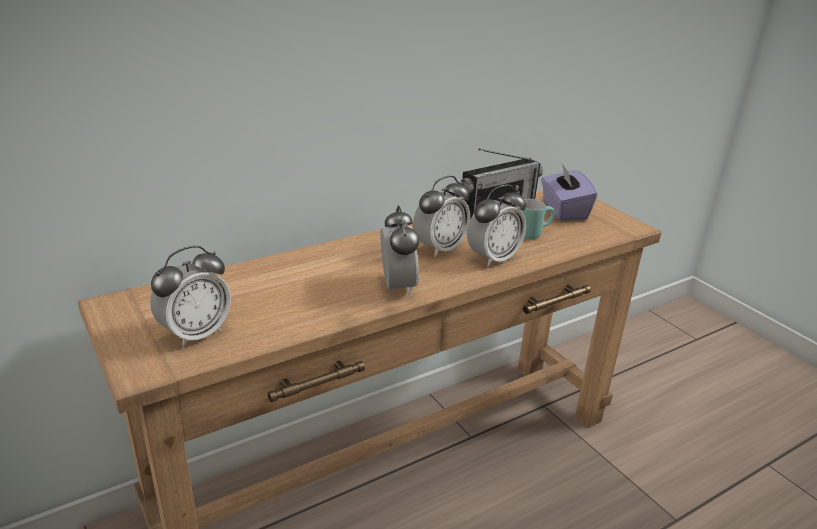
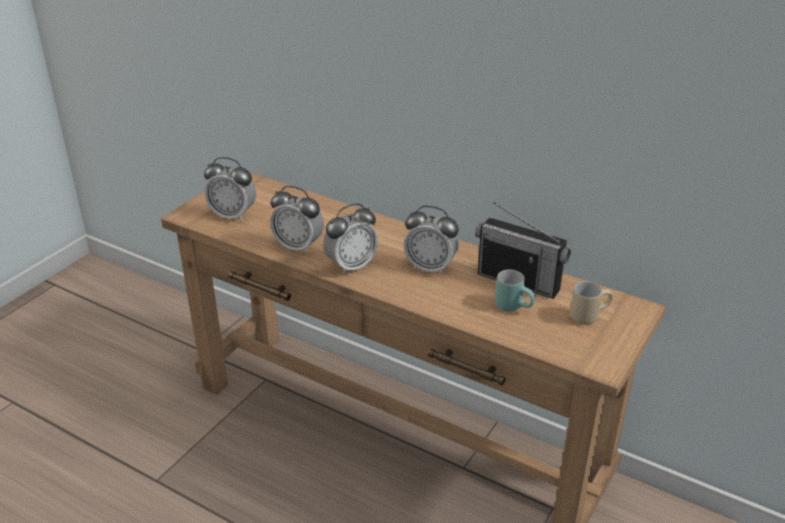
camera: 65 degrees right, 5 degrees up
(493, 258) = (440, 297): alarm clock -> alarm clock (298, 246)
(563, 211) = (588, 315): purple tissue box -> beige mug

